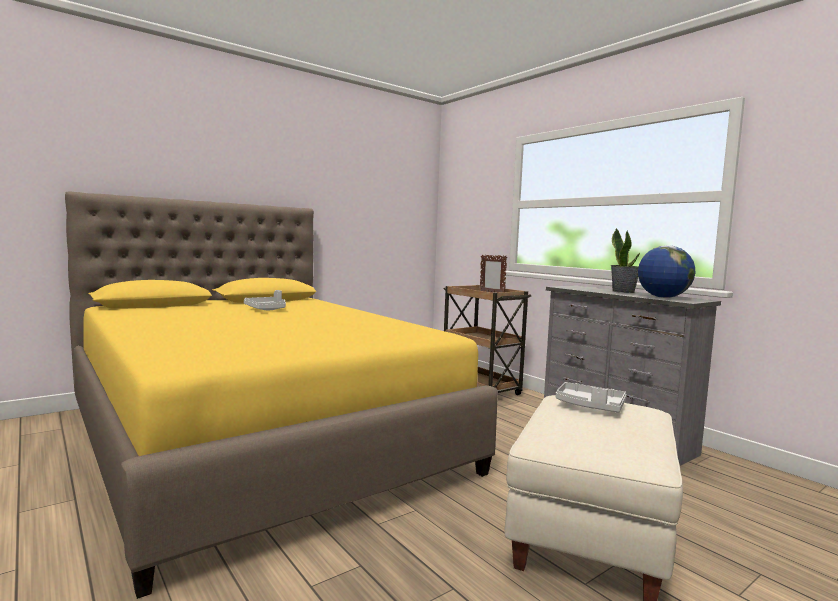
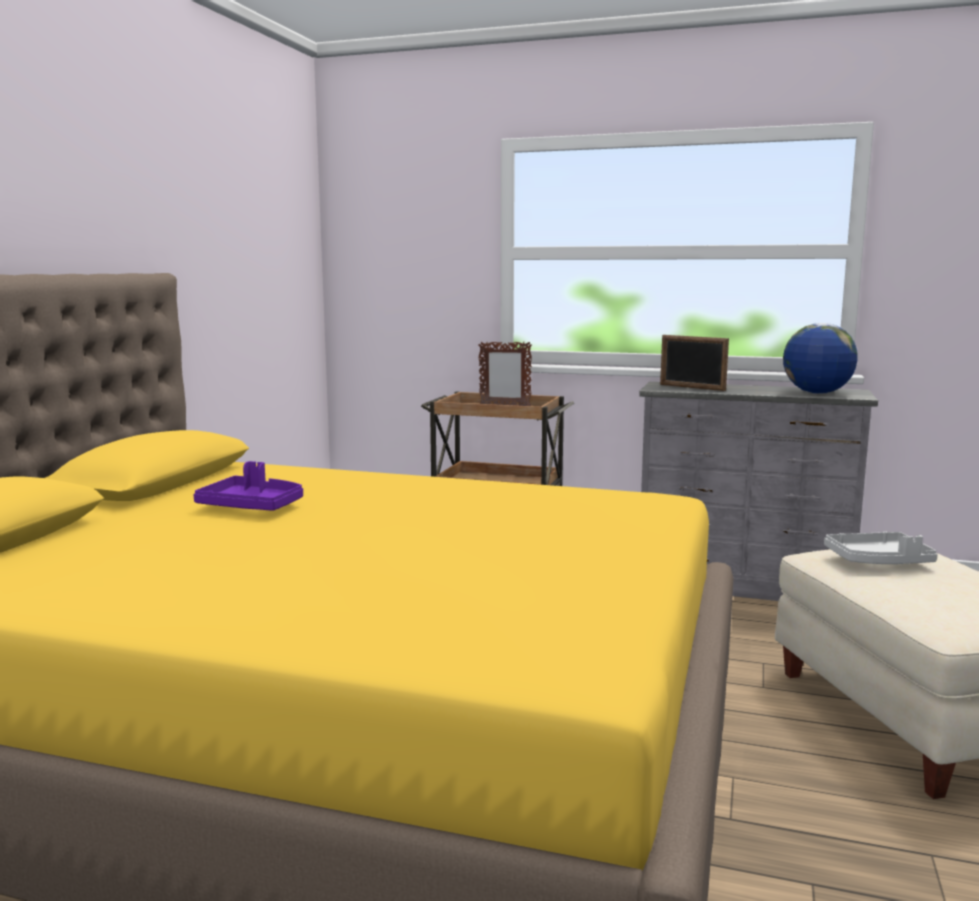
camera: 35 degrees left, 5 degrees up
(267, 309) = (253, 506): grey tray -> purple tray
(586, 288) = (692, 387): none -> picture frame
(623, 292) = (746, 388): potted plant -> none

